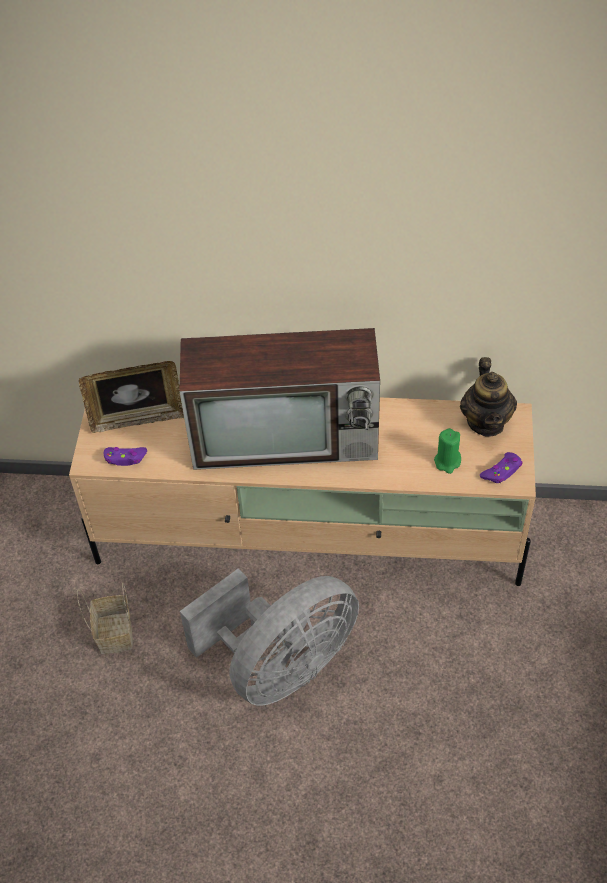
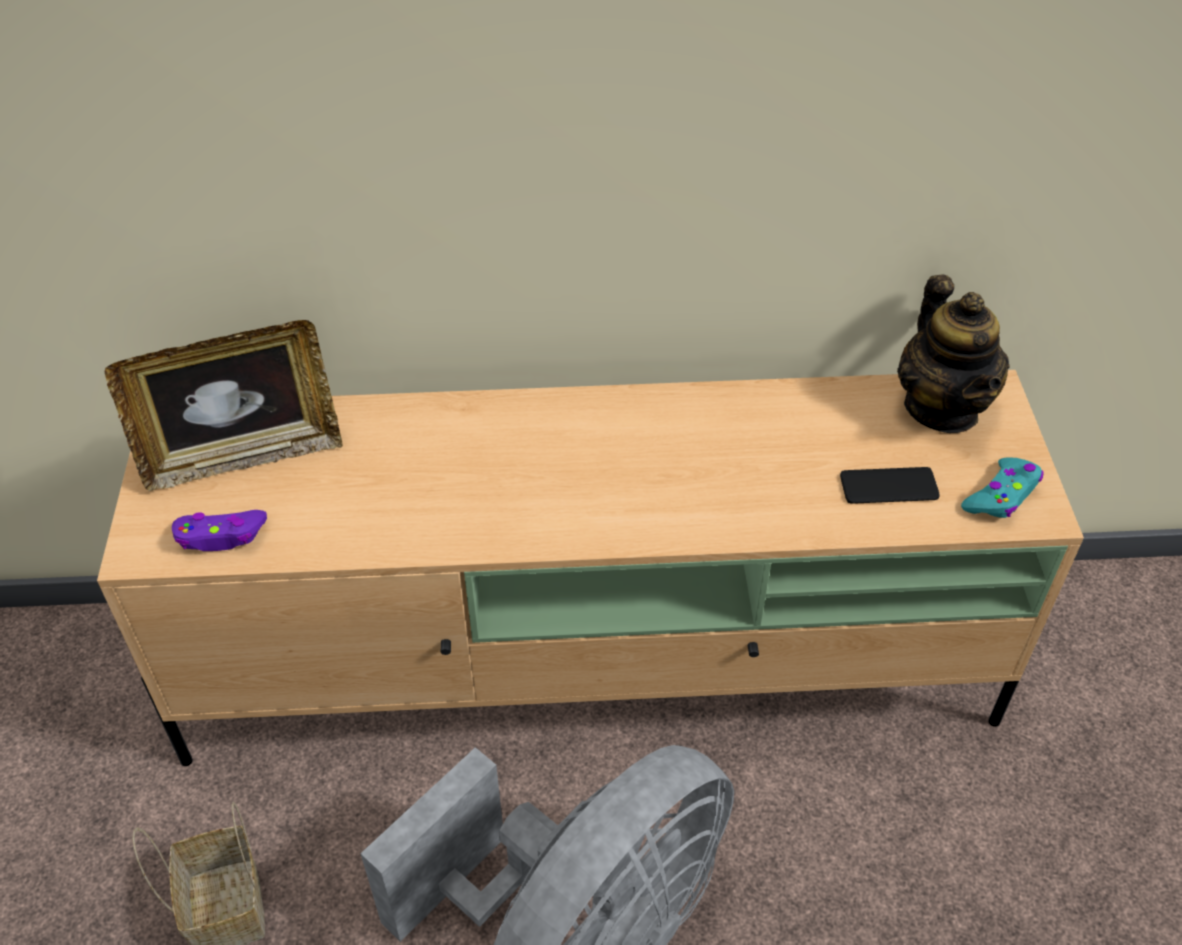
camera: 10 degrees left, 5 degrees down
(288, 437) = (559, 467): television -> none
(447, 462) = (889, 486): green candle -> phone
(502, 471) = (1002, 496): purple game controller -> turquoise game controller

